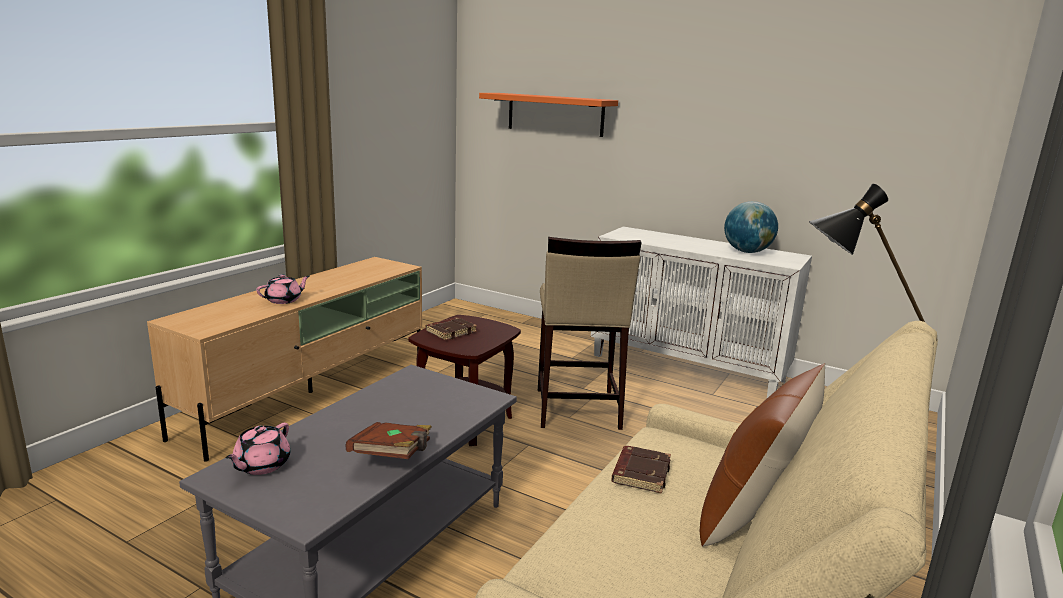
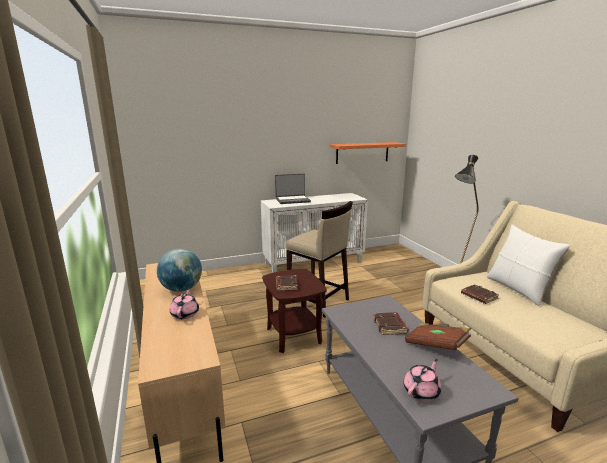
camera: 50 degrees left, 0 degrees up
(261, 465) = (421, 391): pink teapot -> pink teapot turned 105 degrees counterclockwise
(413, 415) = (390, 326): none -> brown book
(555, 114) = (204, 141): orange shelf -> orange shelf (362, 152)
(665, 237) = (292, 200): none -> laptop
(747, 252) = (334, 197): globe -> globe (182, 289)
(752, 514) = (518, 289): brown pillow -> white pillow

